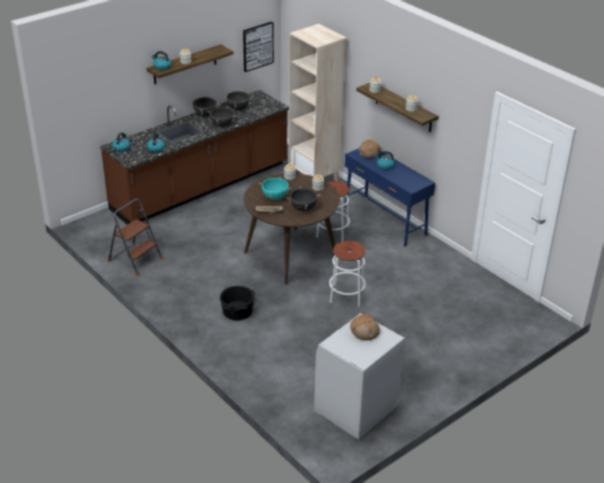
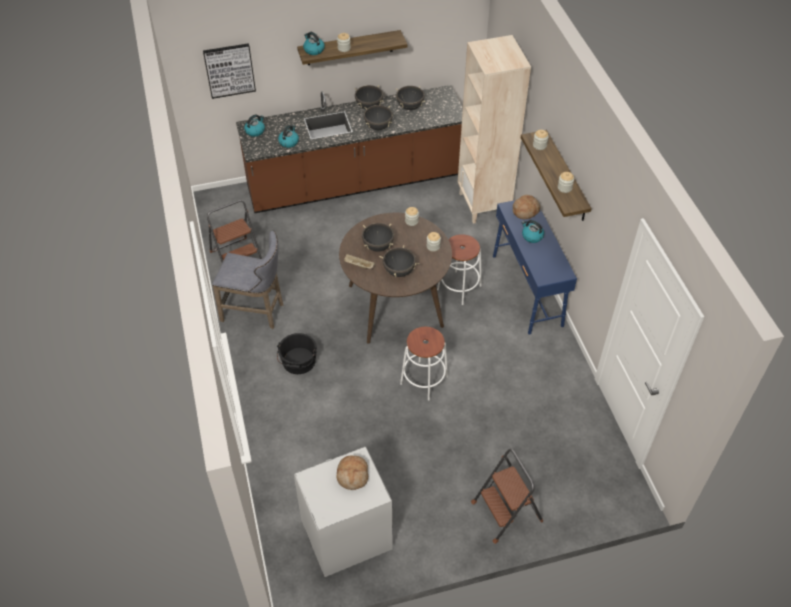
camera: 25 degrees right, 15 degrees up
(178, 289) = (256, 312): none -> grey stool
(257, 46) = (452, 36): picture -> picture (229, 70)
(275, 198) = (378, 246): turquoise cooking pot -> black cooking pot
(467, 354) = (509, 510): none -> brown step ladder

